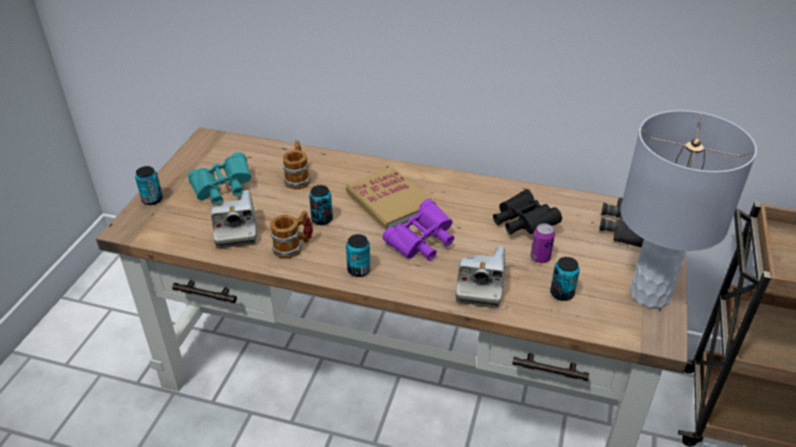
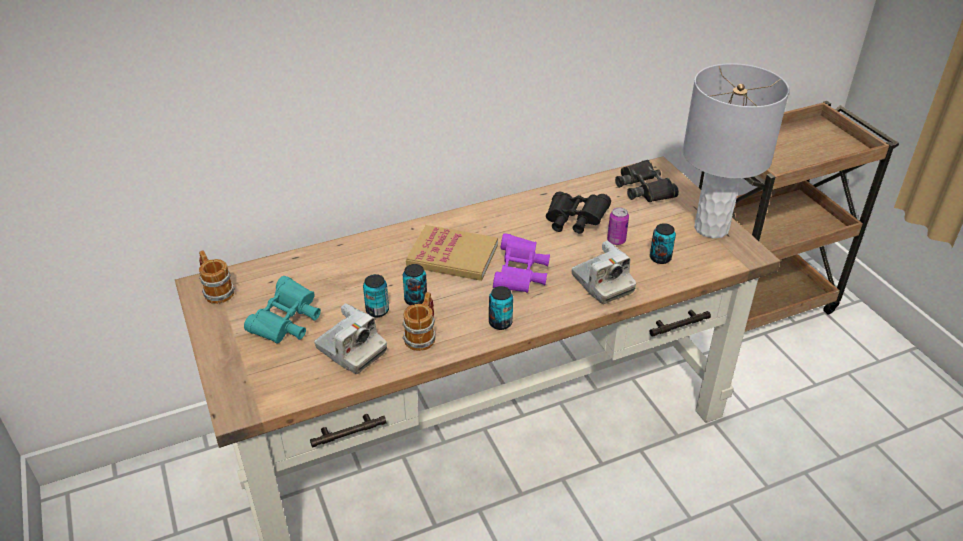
camera: 40 degrees left, 0 degrees up
(152, 199) = (225, 369): can -> can (377, 310)
(298, 178) = (346, 277): mug -> mug (216, 291)

